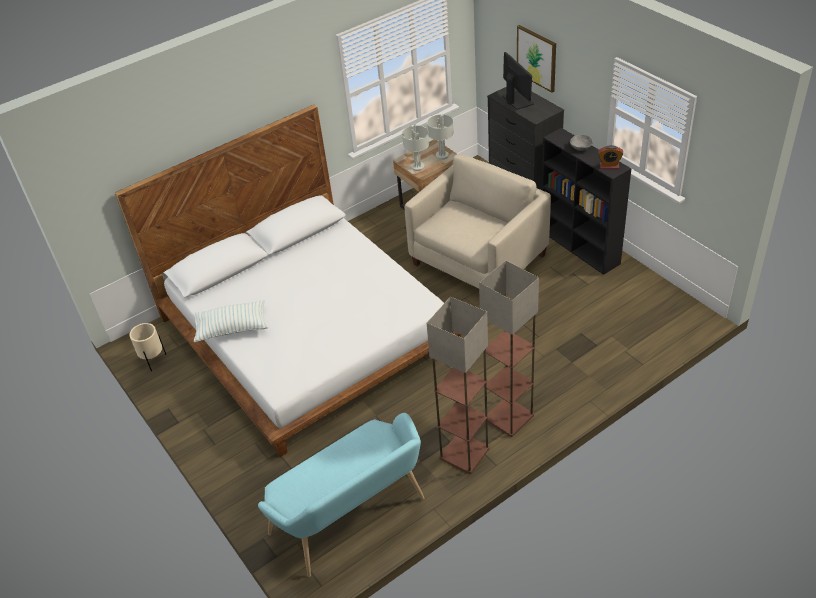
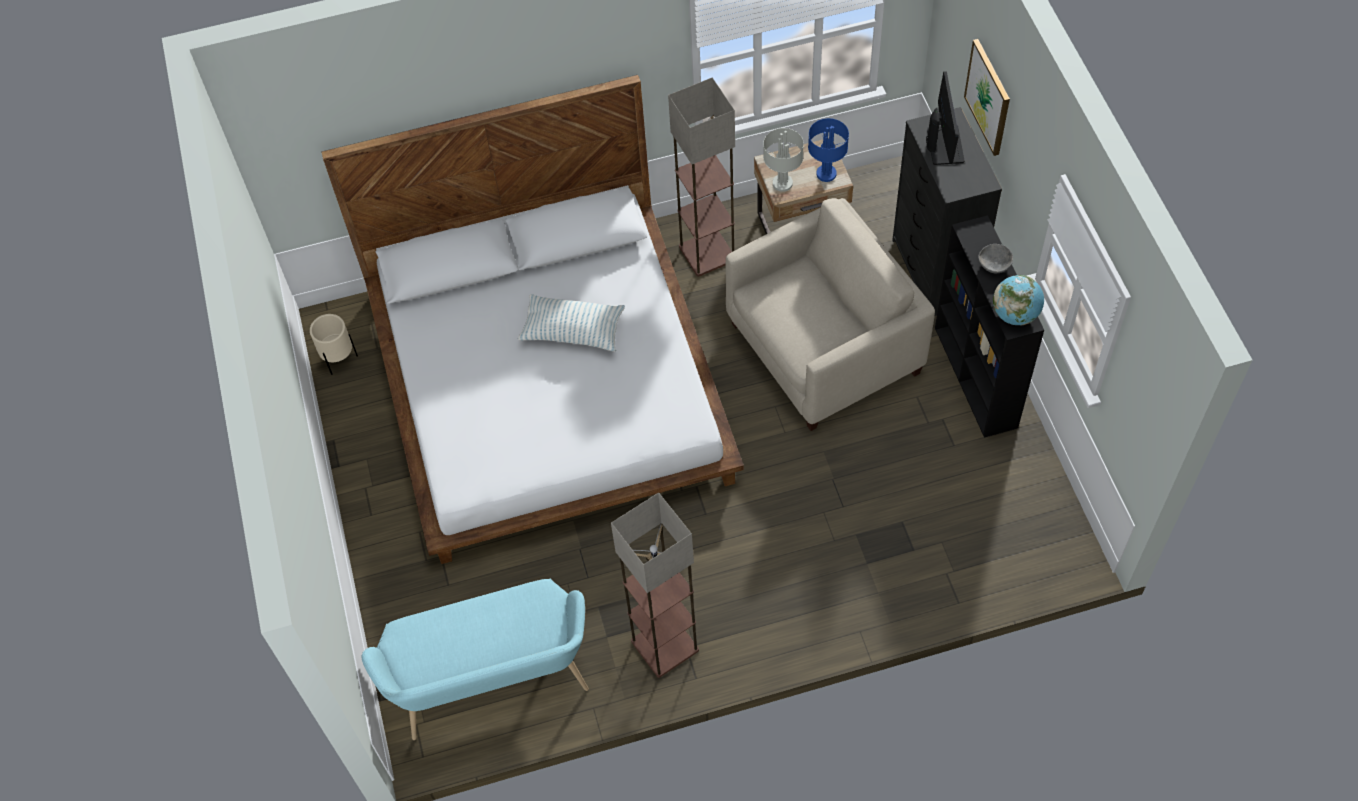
camera: 20 degrees right, 15 degrees up
(232, 328) = (432, 372): pillow -> pillow (573, 331)
(441, 155) = (825, 174): grey table lamp -> blue table lamp
(508, 416) = (745, 613): floor lamp -> floor lamp (707, 252)
(609, 166) = (1015, 314): alarm clock -> globe

